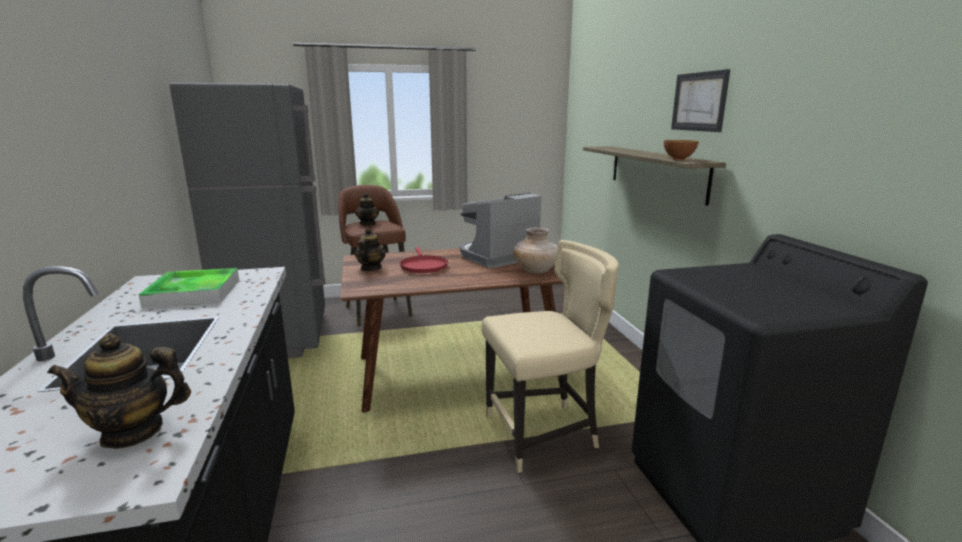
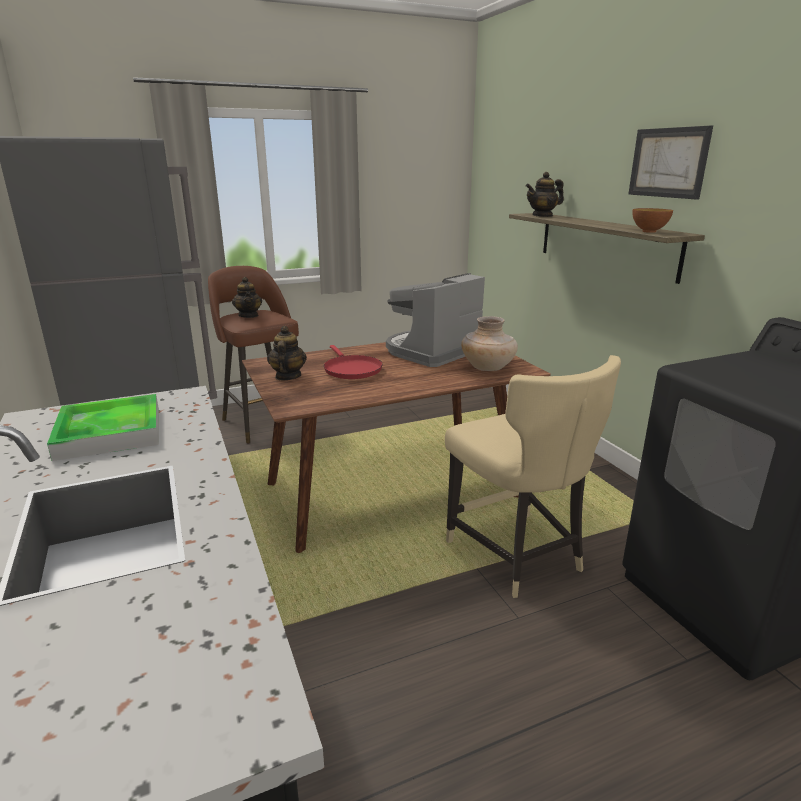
camera: 10 degrees left, 5 degrees up
(132, 432) = (184, 652): teapot -> teapot (542, 216)
(544, 434) = (517, 555): beige chair -> beige chair turned 90 degrees clockwise

